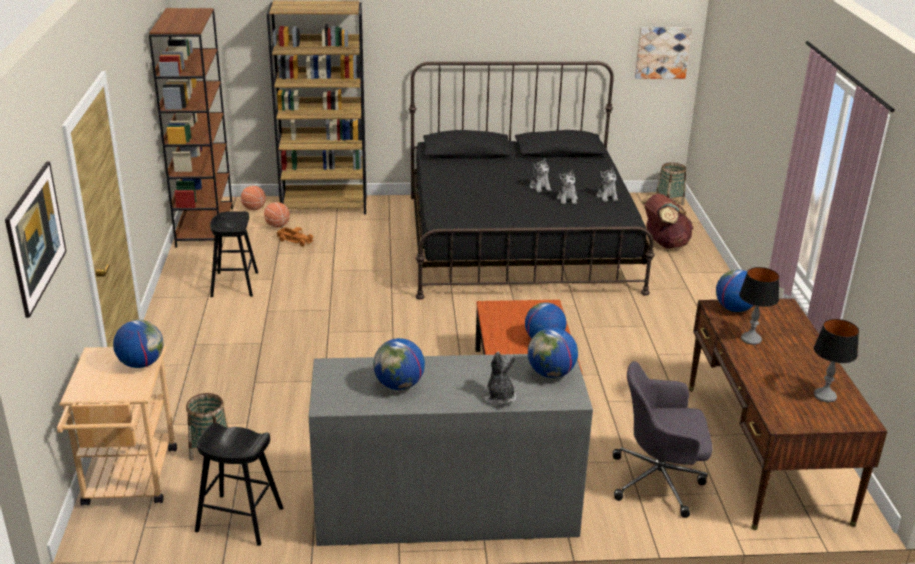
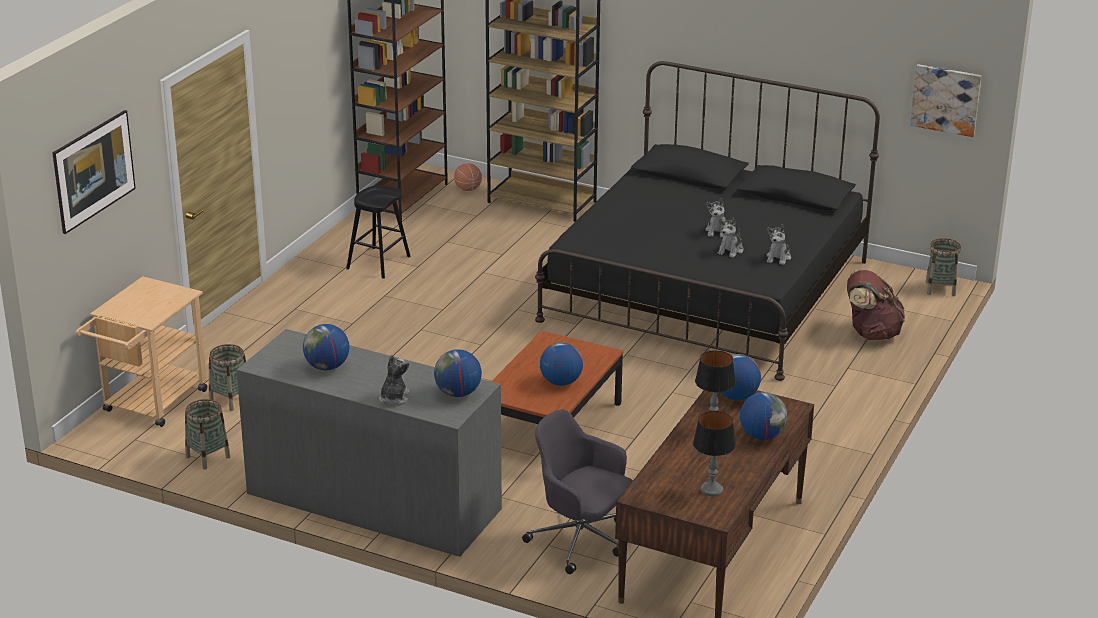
camera: 30 degrees right, 0 degrees up
(141, 363) = (171, 300): globe -> globe (762, 436)
(240, 520) = (207, 457): black stool -> basket
(277, 225) = (474, 213): basketball -> none
(295, 240) = (476, 233): toy truck -> none

